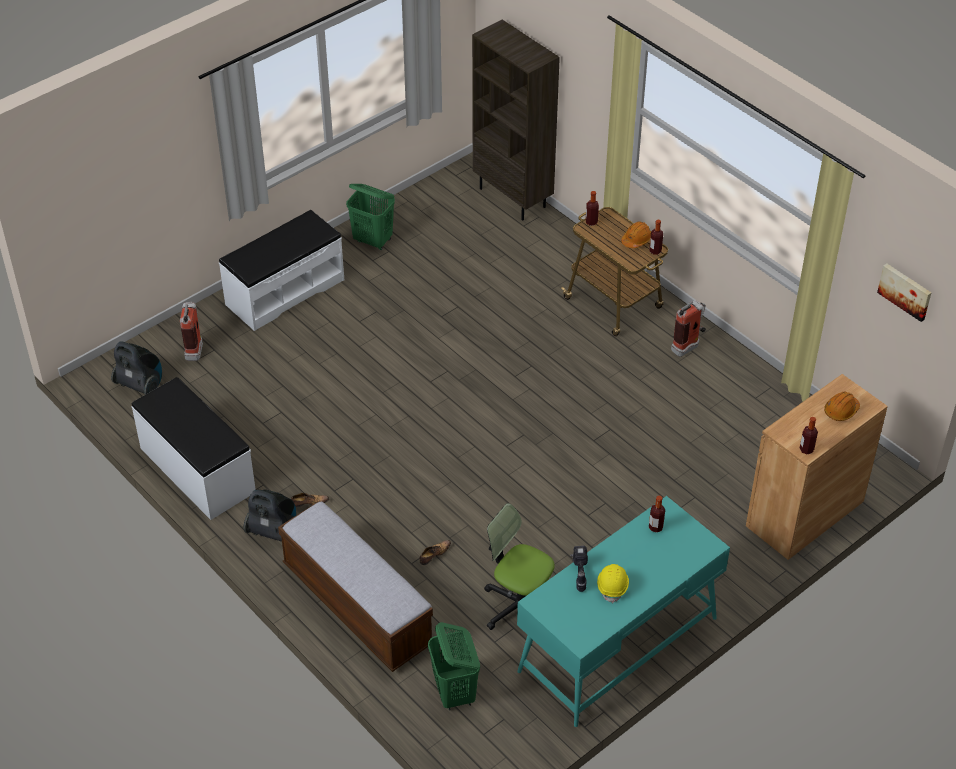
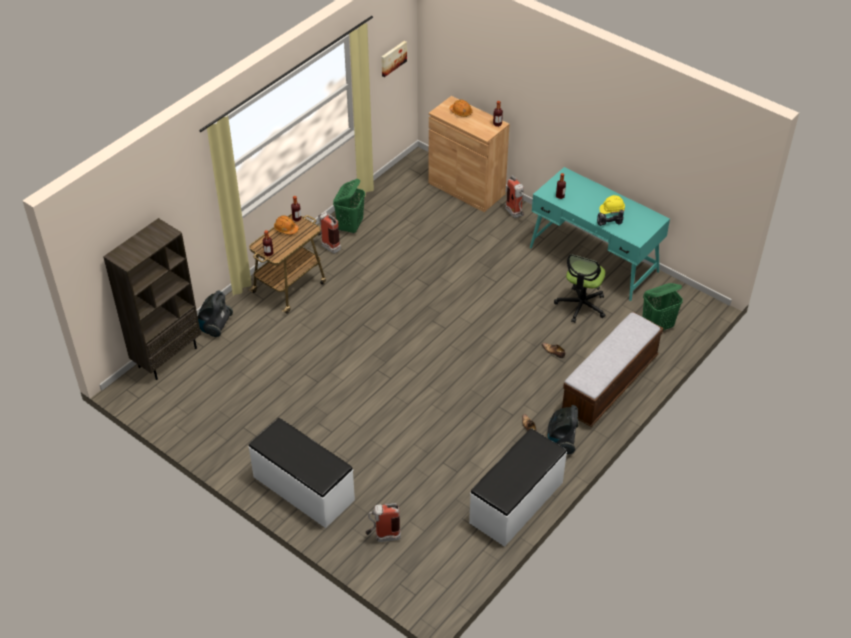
camera: 100 degrees left, 0 degrees up
(140, 385) = (434, 565): vacuum cleaner -> vacuum cleaner (215, 327)
(373, 241) = (230, 440): green laundry basket -> green laundry basket (350, 226)
(735, 564) = (515, 215): none -> fire extinguisher

